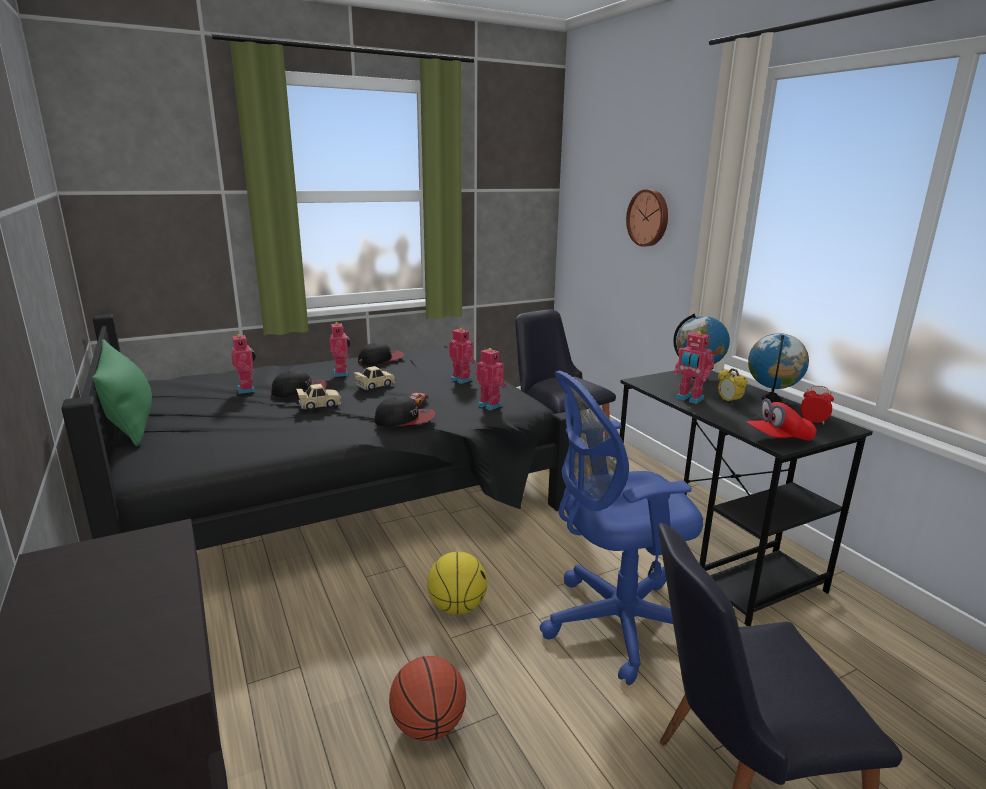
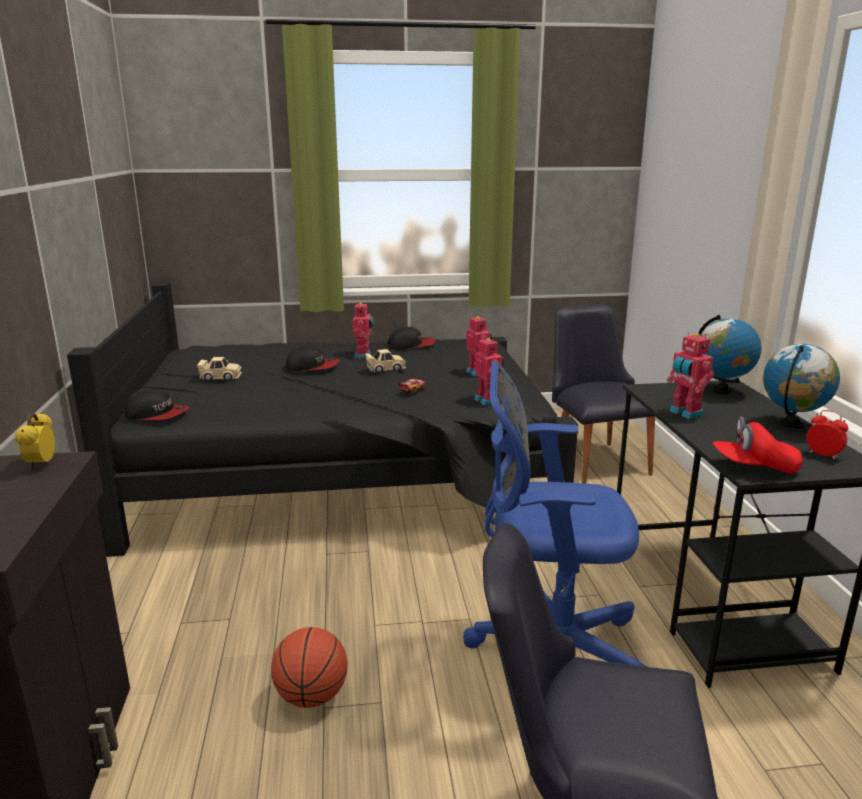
camera: 20 degrees right, 0 degrees up
(128, 421) = (155, 378): green pillow -> none
(247, 389) = (268, 361): toy robot -> none
(319, 405) = (320, 381): beige toy car -> beige toy car (220, 377)
(405, 420) = (389, 404): cap -> cap (157, 414)
(457, 607) = (397, 598): basketball -> none
(649, 218) = (716, 201): wall clock -> none
(729, 402) = (732, 421): alarm clock -> alarm clock (41, 465)

